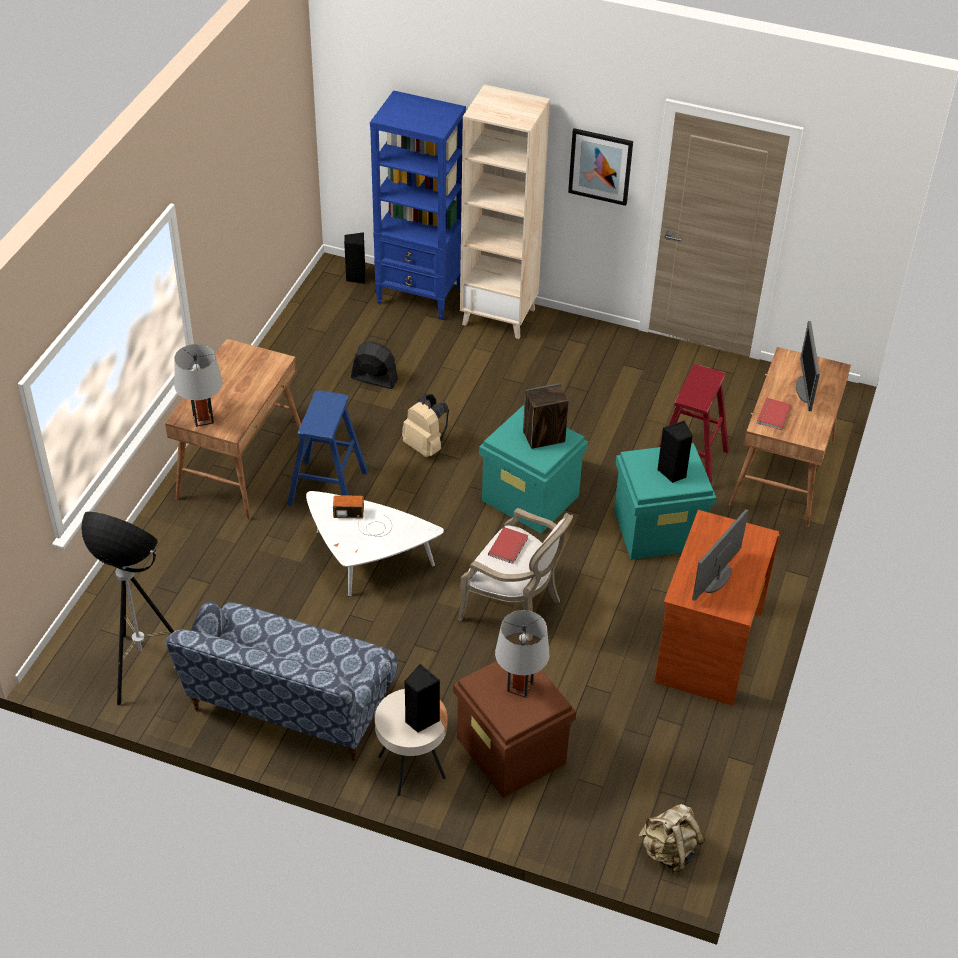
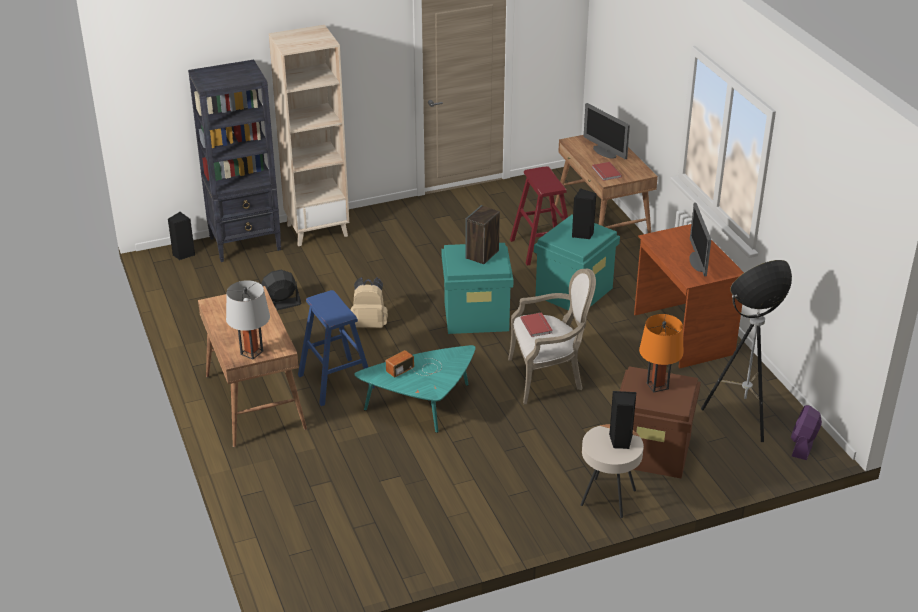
camera: 40 degrees left, 10 degrees down
(143, 668) = (355, 557): floor lamp -> floor lamp (742, 417)
(290, 705) = (486, 514): sofa -> none
(367, 563) = (423, 407): white coffee table -> turquoise coffee table
(420, 296) = (246, 244): blue bookcase -> black bookcase
(520, 687) = (657, 386): grey table lamp -> orange table lamp
(600, 166) = (370, 67): picture -> none
(669, 851) = (803, 445): beige backpack -> purple fan

